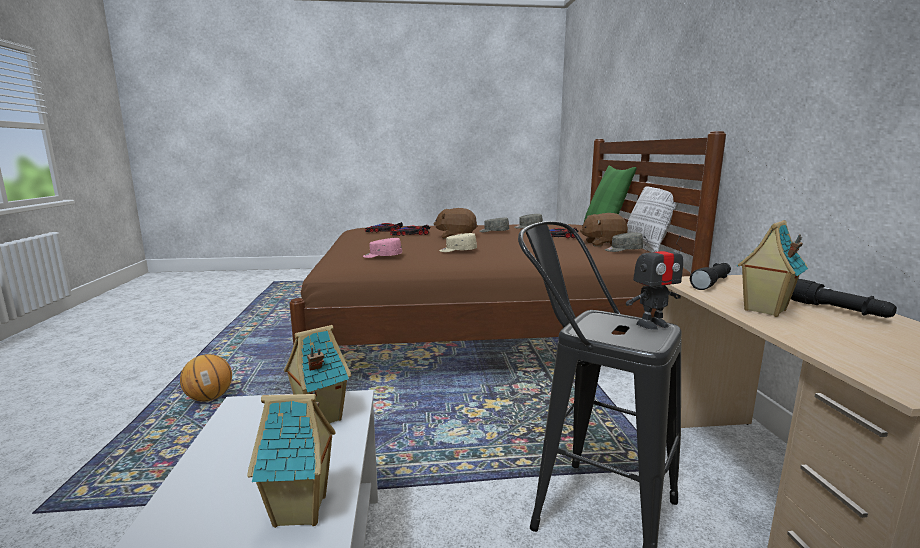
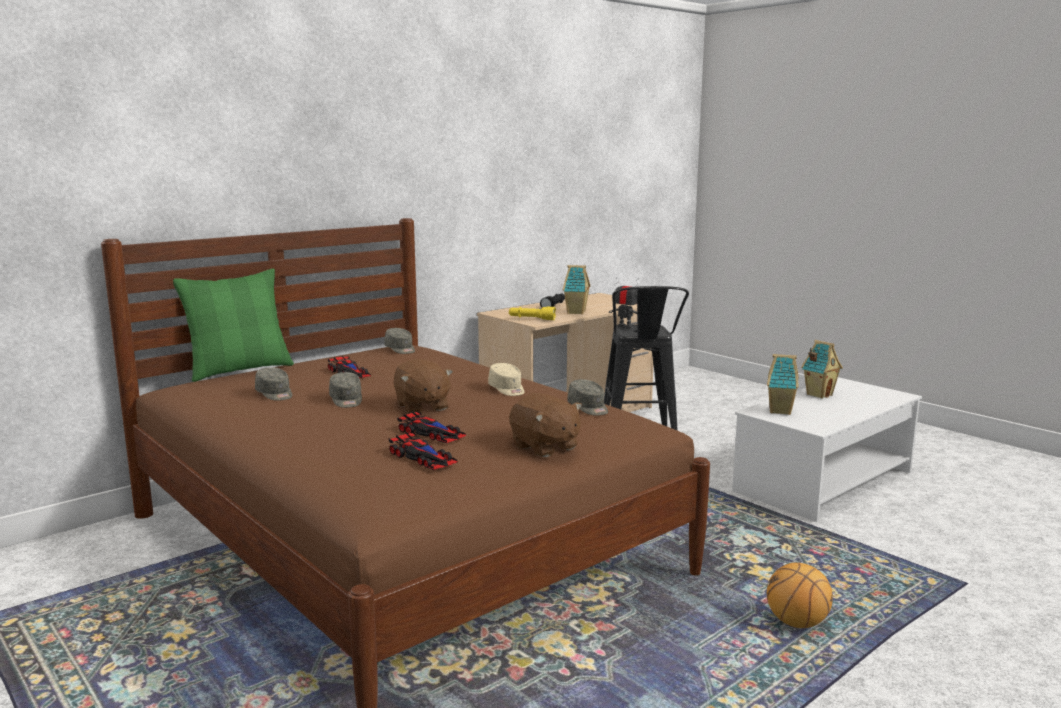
camera: 125 degrees left, 0 degrees up
(382, 256) = (588, 408): pink cap -> grey cap
(602, 244) = (370, 357): brown plush toy -> brown plush toy (545, 447)
(647, 246) = (336, 352): pillow -> none
(712, 283) = (531, 319): black flashlight -> yellow flashlight

